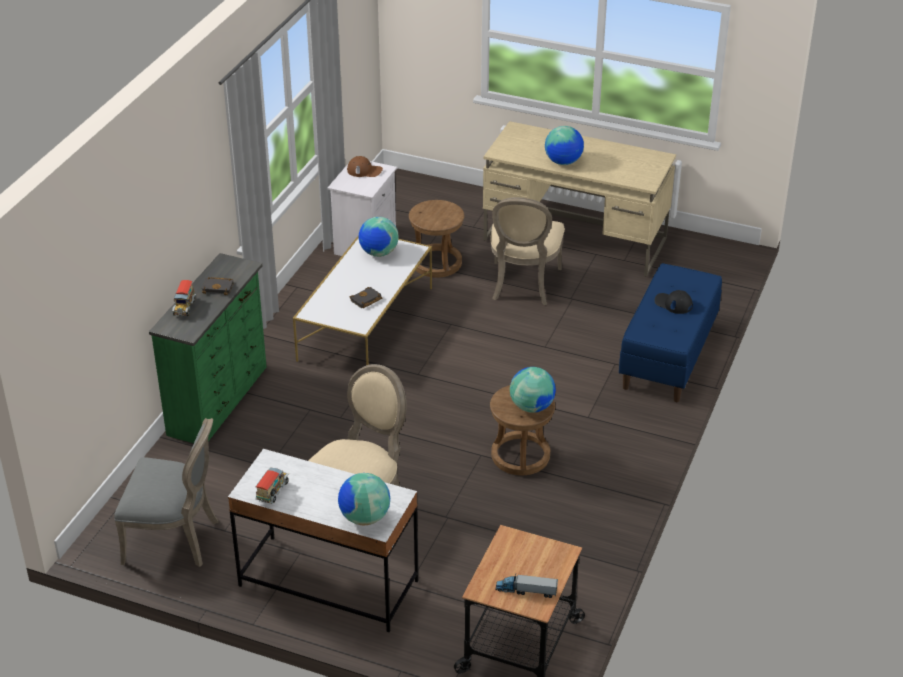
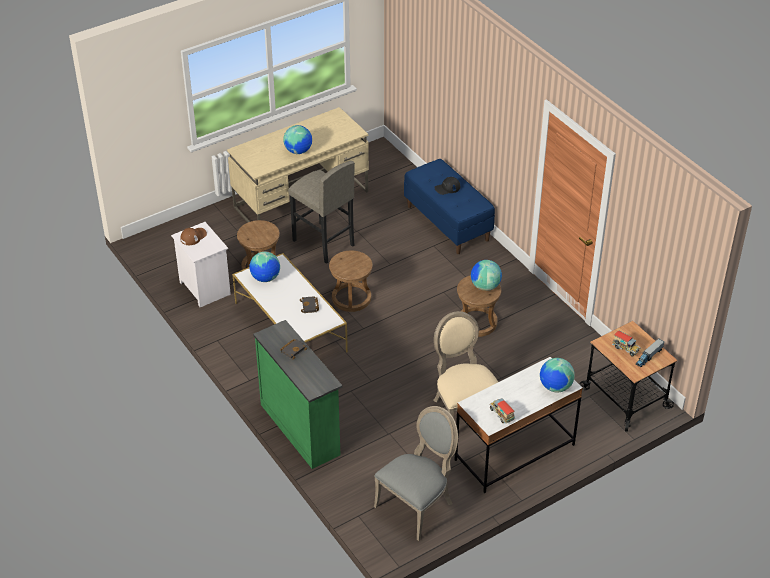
camera: 55 degrees left, 5 degrees up
(184, 308) = (299, 374): toy truck -> toy truck (625, 349)
(457, 344) = (351, 298): none -> brown stool
(523, 285) = (323, 243): beige chair -> grey stool

